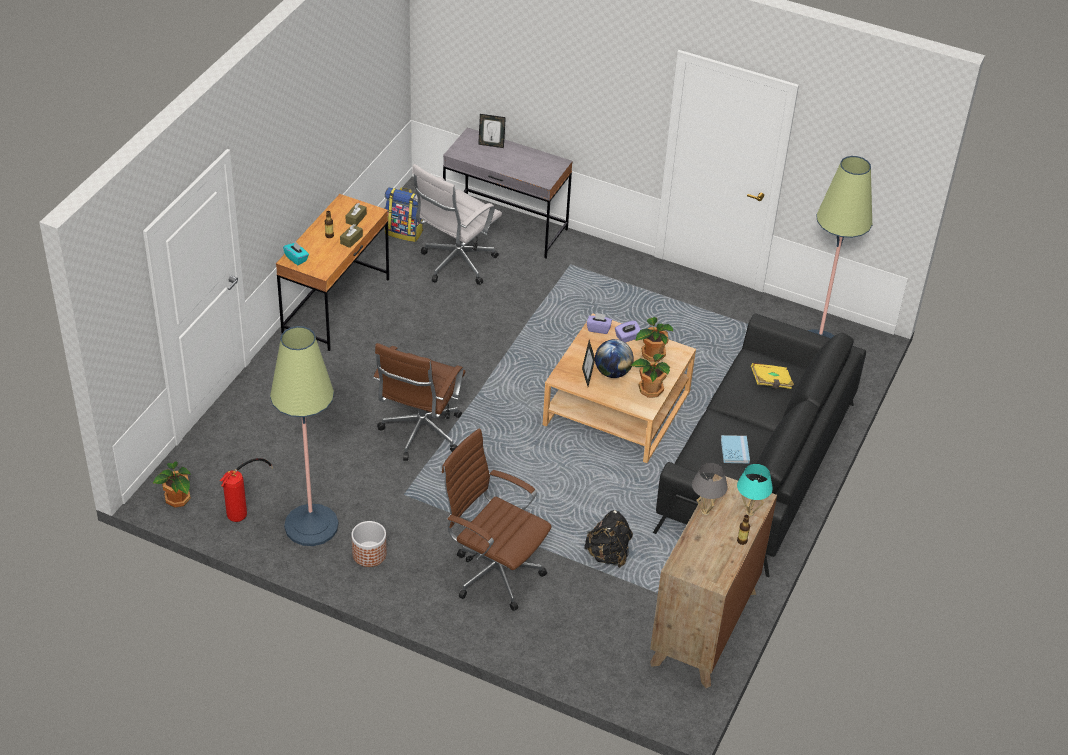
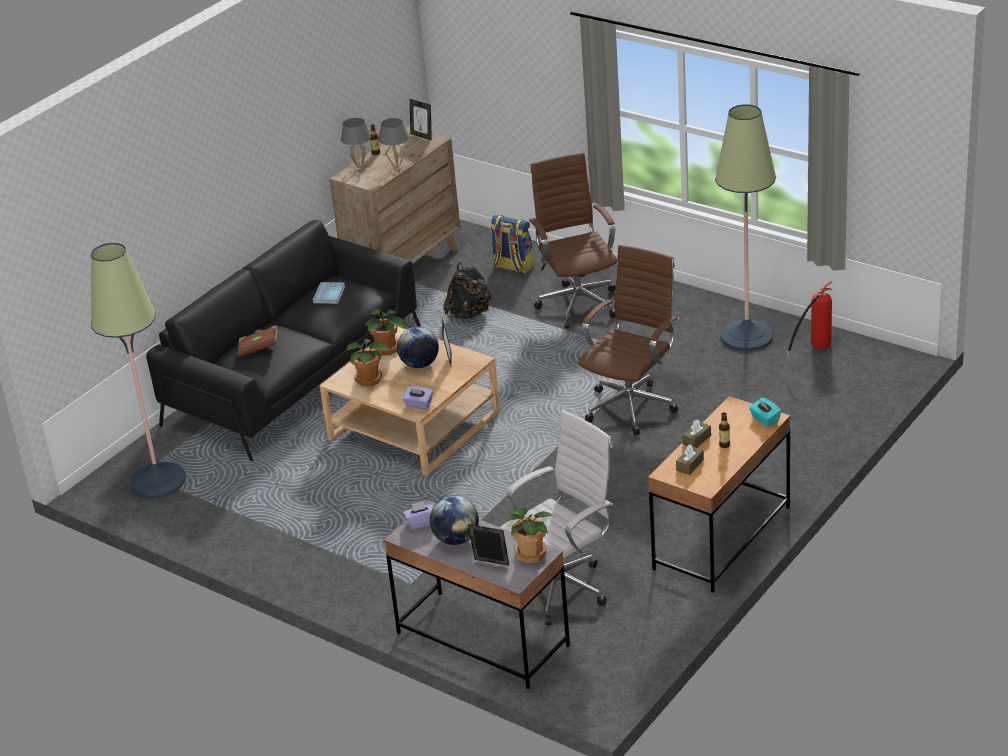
camera: 165 degrees left, 10 degrees down
(177, 500) = (882, 357): potted plant -> potted plant (531, 553)
(369, 554) = (691, 316): planter -> none
(404, 232) = (625, 635): backpack -> backpack (513, 266)
(493, 573) = (578, 303): brown office chair -> brown office chair turned 150 degrees counterclockwise
(520, 161) = (456, 539): none -> globe
(627, 337) = (389, 396): purple tissue box -> purple tissue box (421, 523)
(698, 574) = (422, 136): none -> picture frame
(749, 513) = (360, 168): turquoise table lamp -> grey table lamp
(771, 382) = (259, 348): yellow book -> brown book

